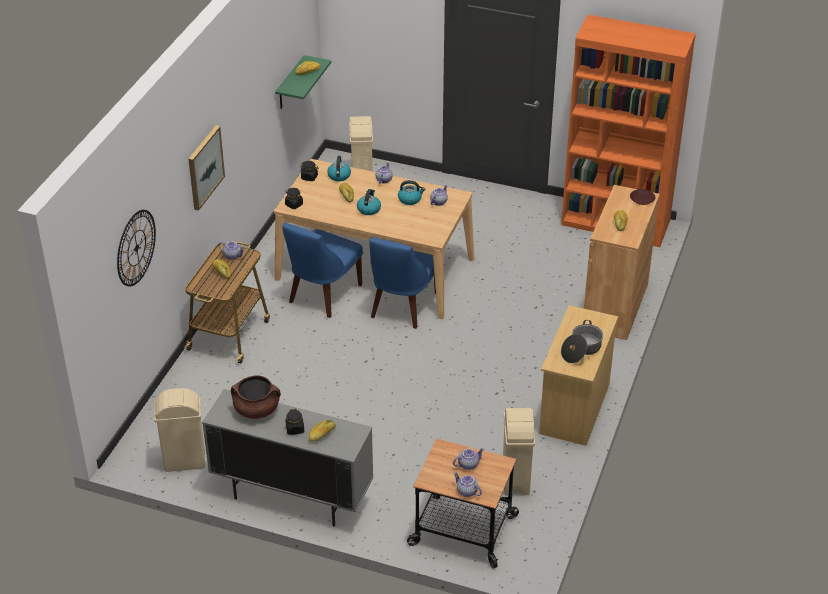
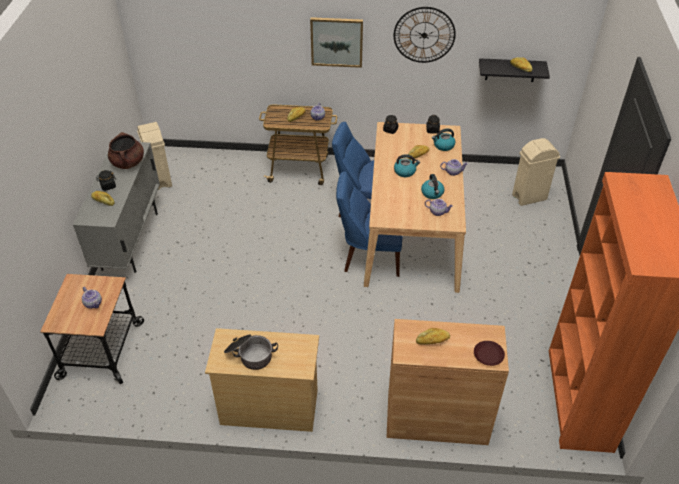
camera: 75 degrees right, 5 degrees up
(136, 248) = (217, 32): wall clock -> wall clock (424, 35)
(290, 84) = (510, 70): green shelf -> black shelf
(466, 492) = (59, 308): teapot -> none
(515, 481) = (164, 376): beige trash can -> none

